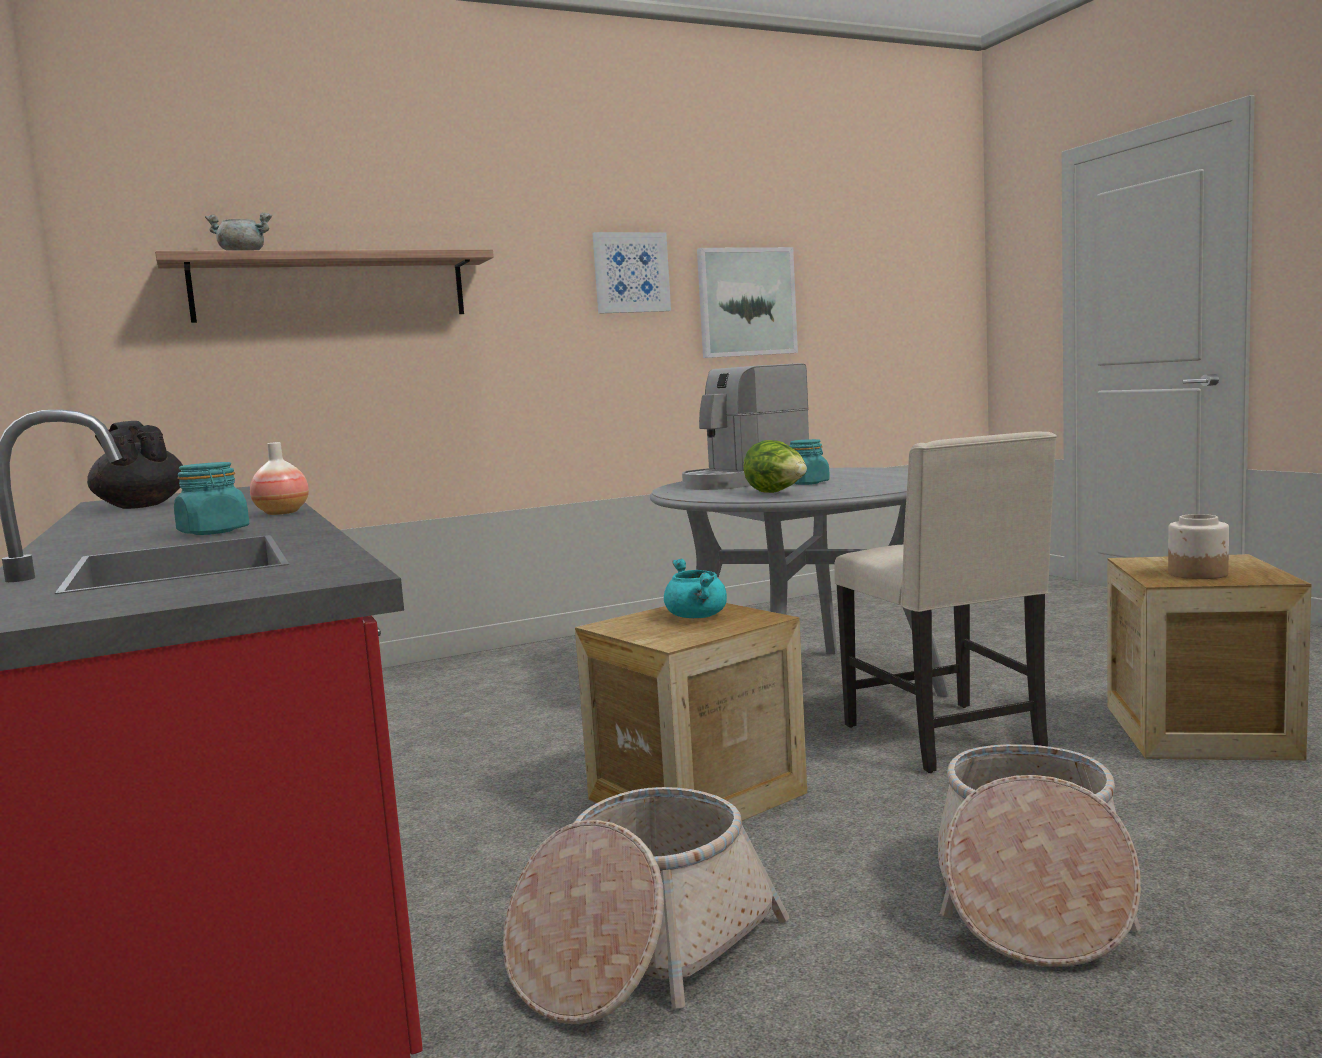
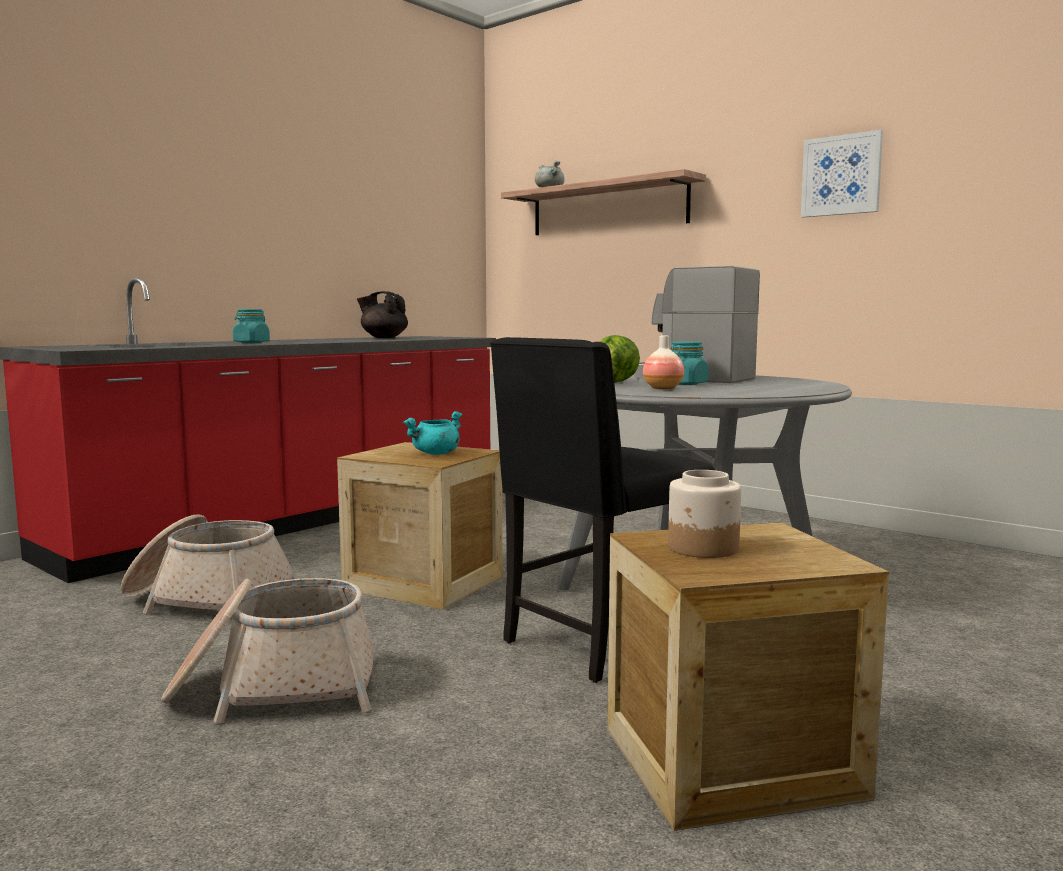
camera: 65 degrees right, 0 degrees up
(141, 506) = (383, 337): black teapot -> black teapot turned 90 degrees counterclockwise
(282, 513) = (321, 342): vase -> vase (663, 388)
(746, 302) = (981, 196): picture -> none
(947, 738) = (598, 643): beige chair -> black chair

